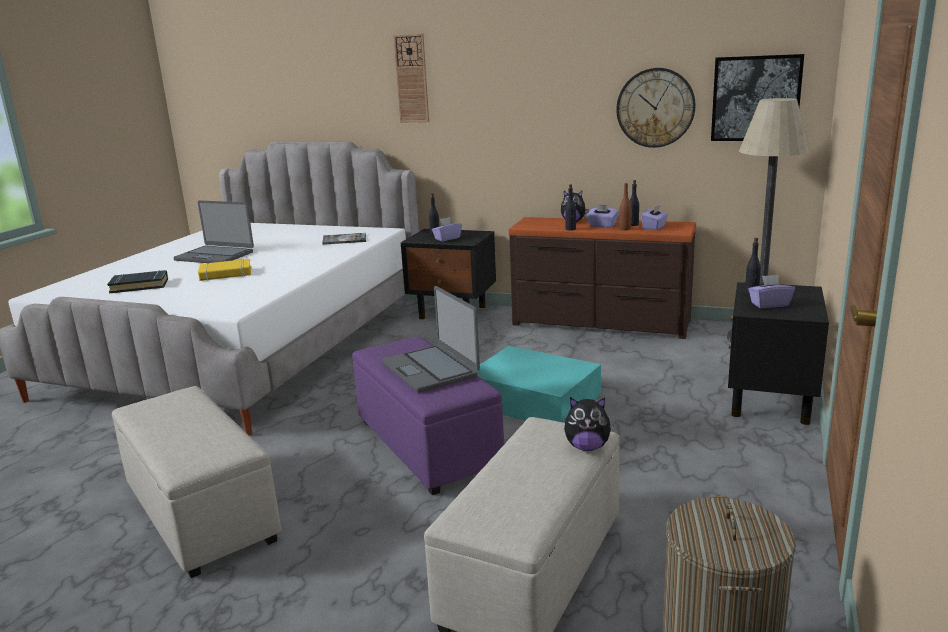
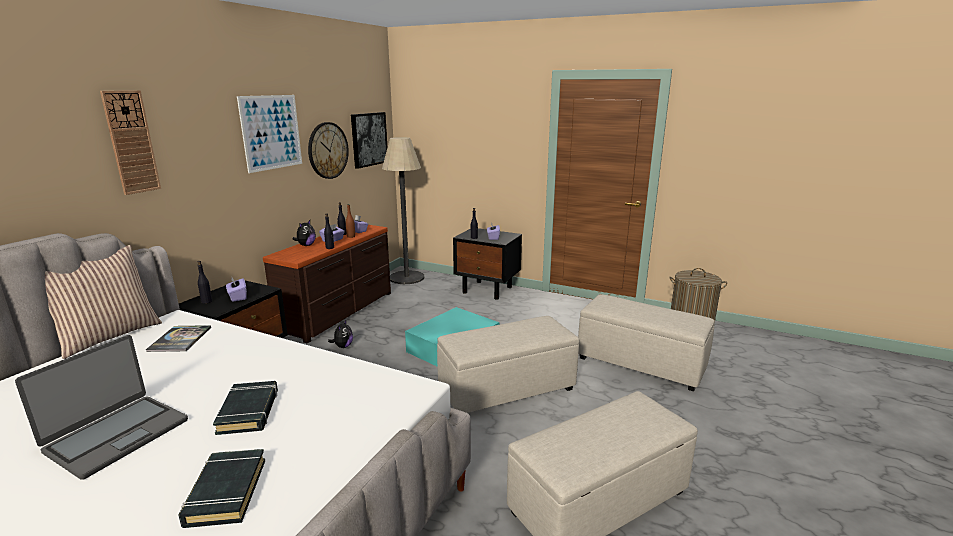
camera: 85 degrees left, 0 degrees up
(225, 274) = (249, 411): yellow book -> black book
(353, 225) = (108, 336): none -> pillow
(428, 446) = (507, 389): purple ottoman -> beige ottoman
(431, 369) = (515, 331): laptop -> none
(561, 77) = (271, 132): none -> picture
(587, 447) = (619, 299): plush toy -> plush toy (343, 346)

